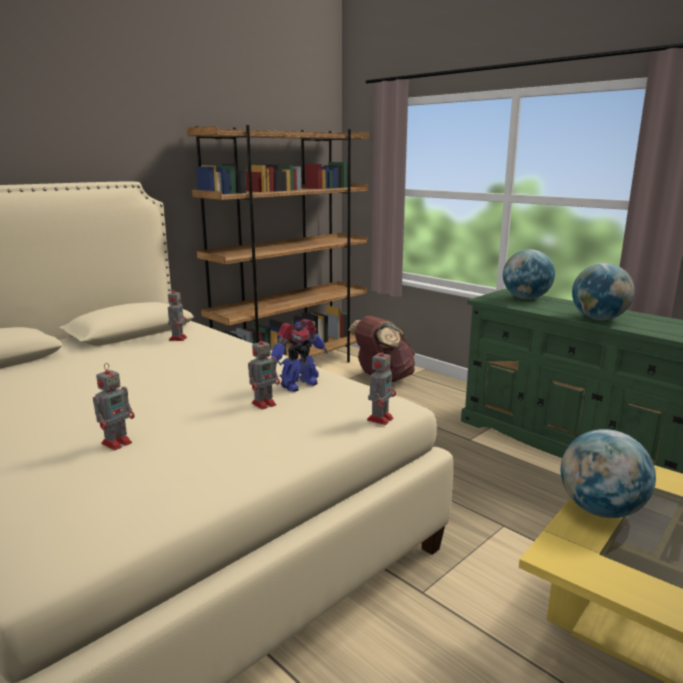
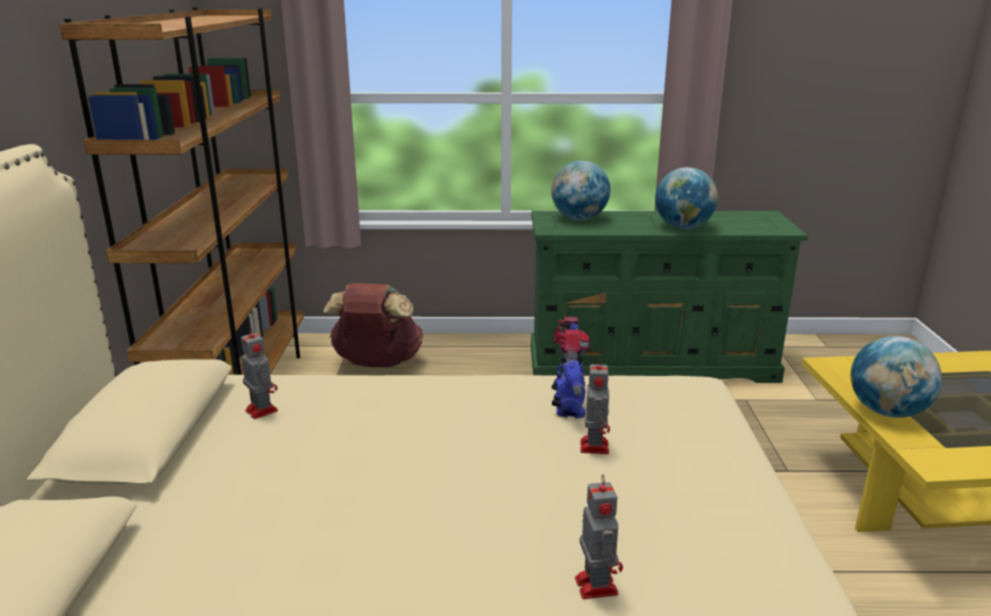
camera: 45 degrees left, 5 degrees up
(380, 418) = (718, 406): toy robot -> none

